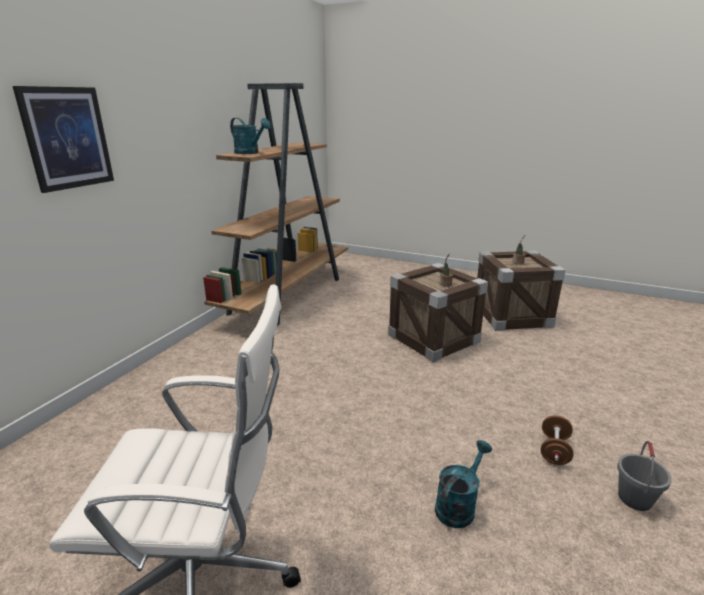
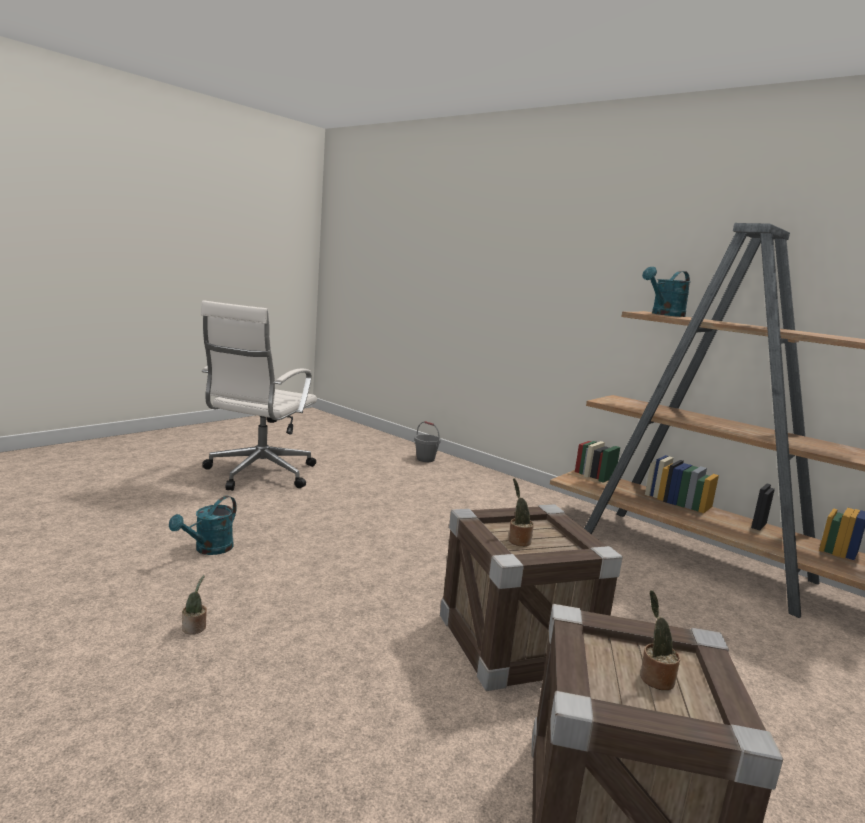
camera: 105 degrees right, 10 degrees down
(67, 138) = (516, 268): picture -> none
(458, 505) = (209, 549): turquoise watering can -> turquoise watering can turned 60 degrees clockwise
(554, 450) = (195, 628): brown dumbbell -> potted plant
(635, 499) = (79, 643): grey bucket -> grey bucket (425, 459)

